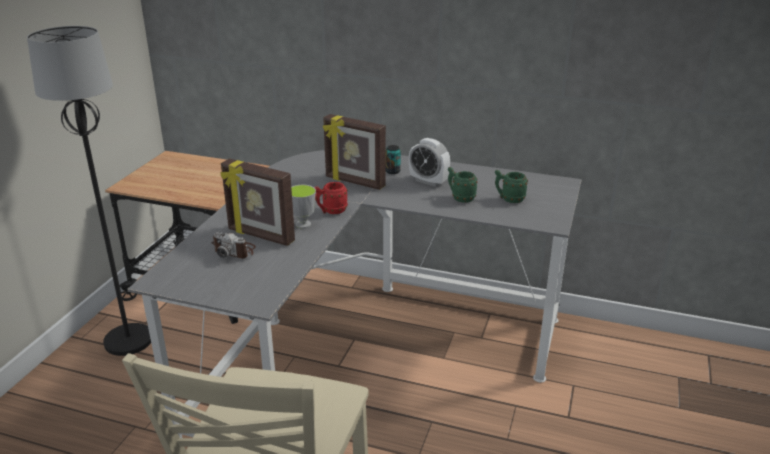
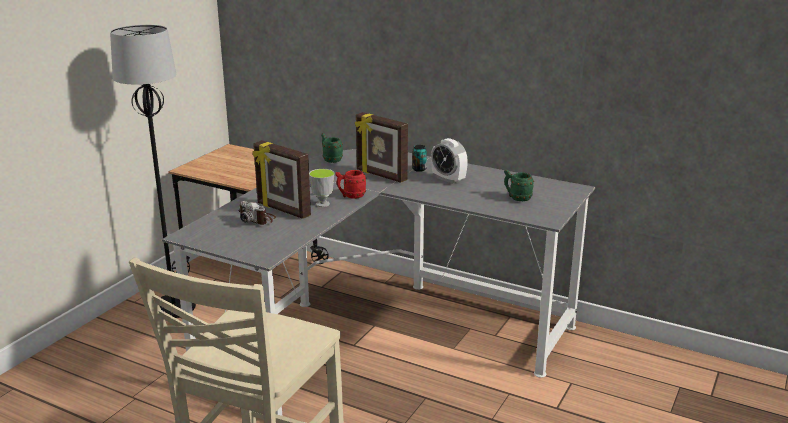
camera: 10 degrees right, 5 degrees down
(460, 198) = (472, 194): green mug -> green mug (330, 159)

